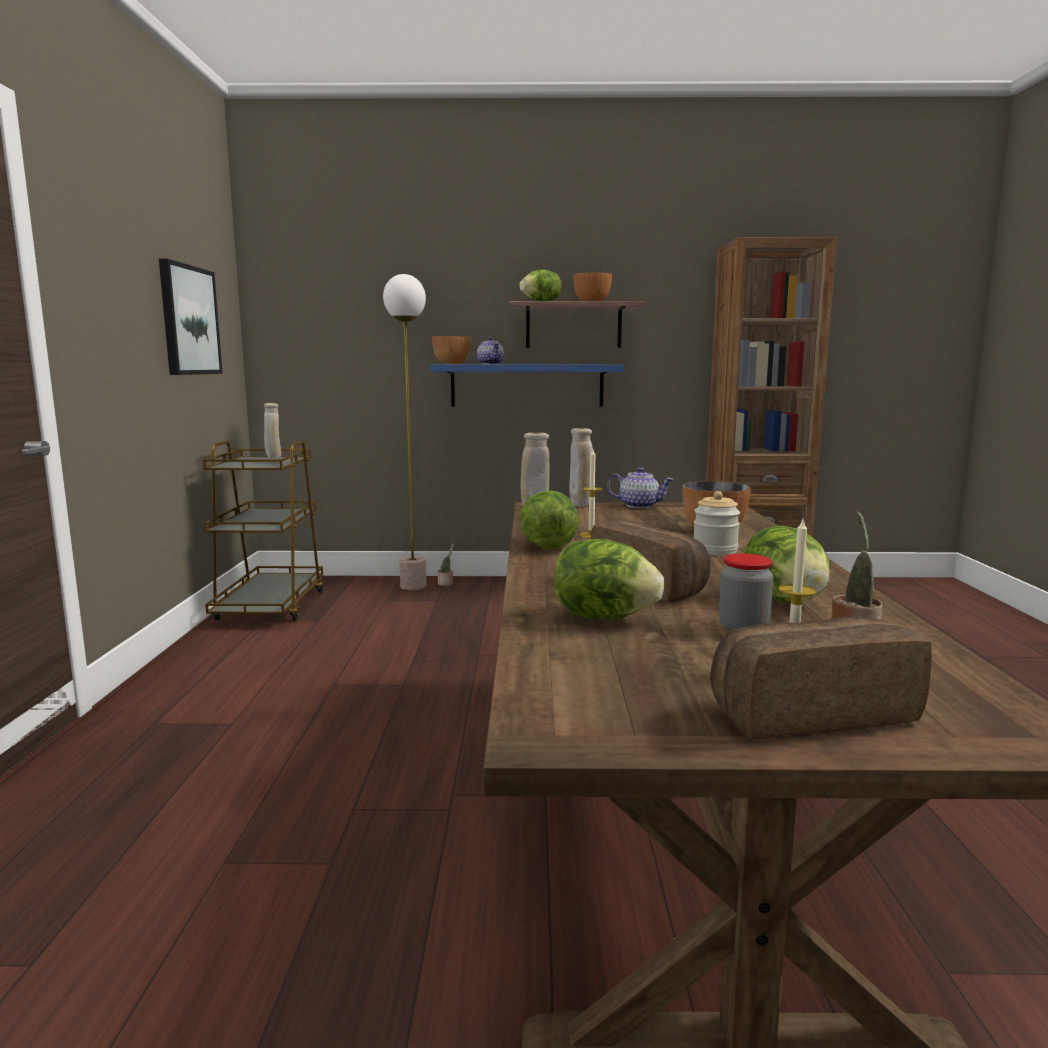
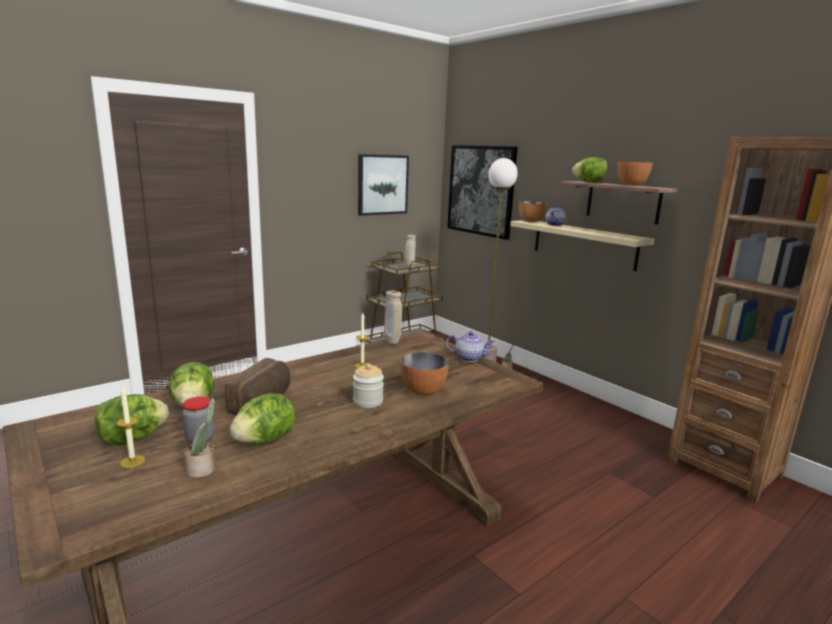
camera: 50 degrees right, 5 degrees up
(334, 331) = (481, 190): none -> picture
(527, 385) = (583, 244): blue shelf -> beige shelf
(548, 546) = (321, 363): lettuce -> lettuce (132, 439)
(580, 506) = (439, 345): beige vase -> none
(639, 505) = (469, 358): teapot -> teapot turned 60 degrees counterclockwise
(808, 712) = (74, 474): bread -> none

